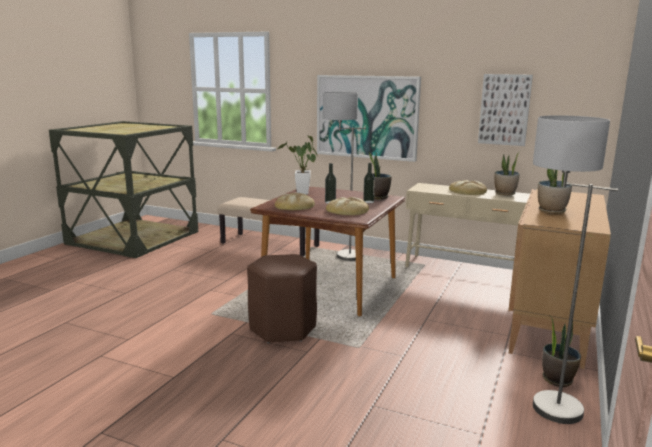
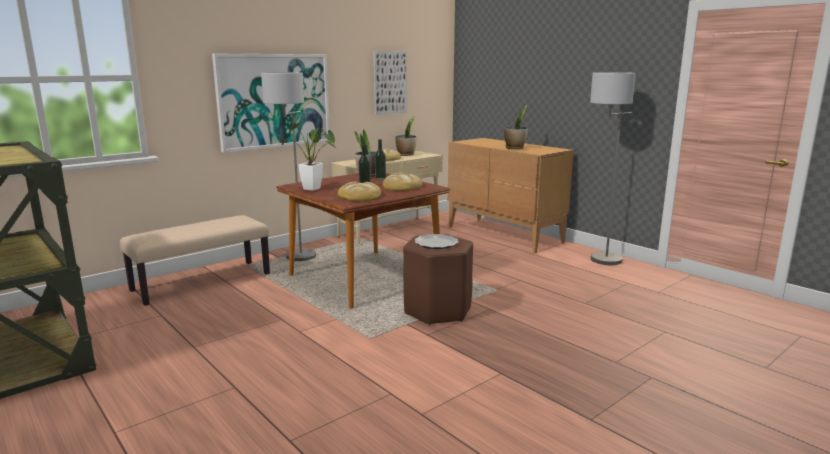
camera: 65 degrees left, 0 degrees up
(278, 263) = (436, 243): none -> plate
(557, 379) = (574, 251): potted plant -> none

